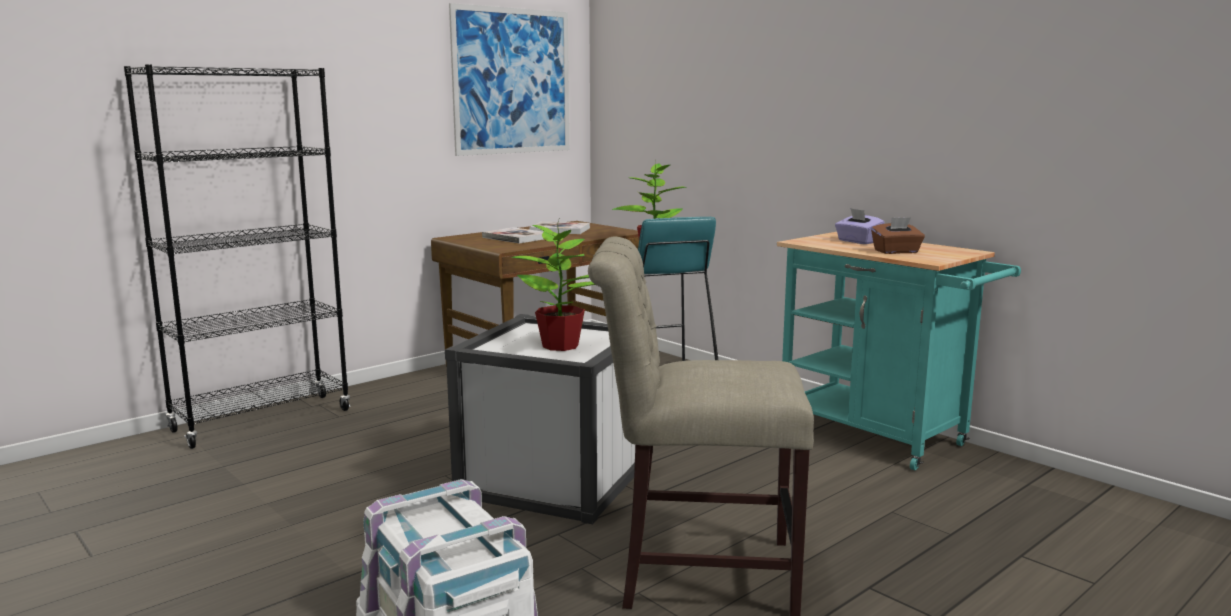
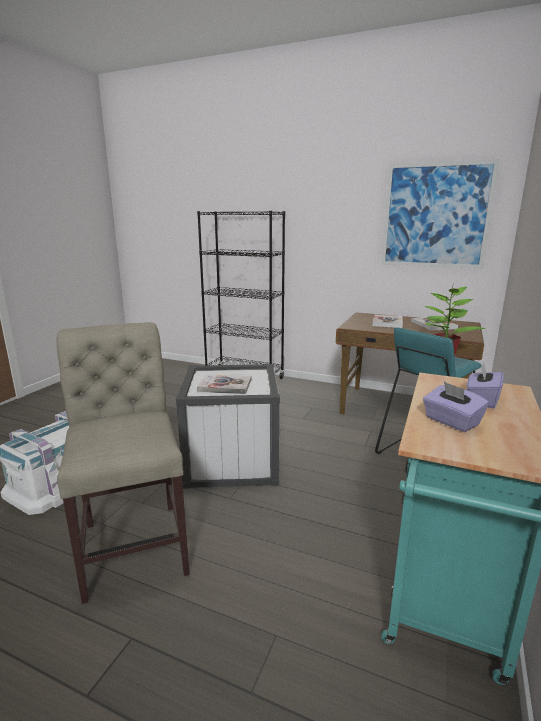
camera: 65 degrees right, 5 degrees up
(561, 346) = (225, 385): potted plant -> book
(896, 252) = (451, 422): brown tissue box -> purple tissue box

